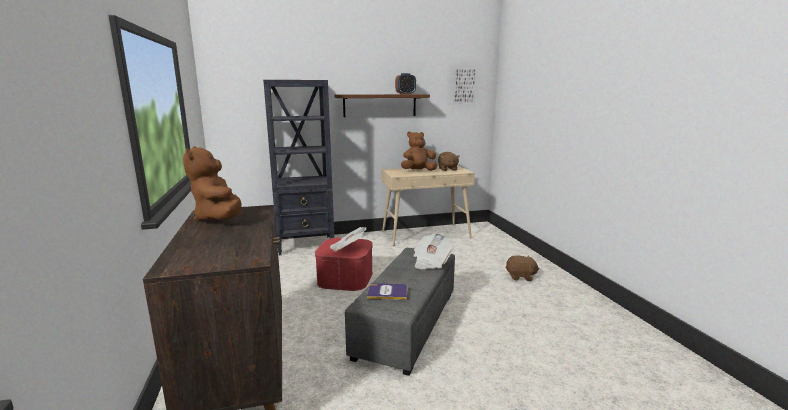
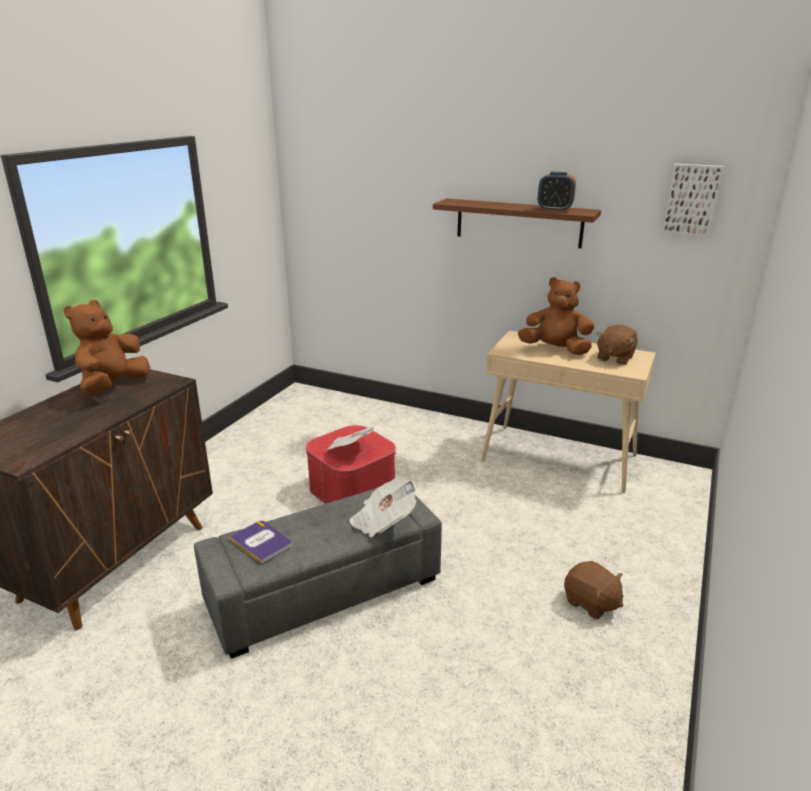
camera: 40 degrees right, 10 degrees up
(306, 245) = (378, 417): black bookcase -> none

